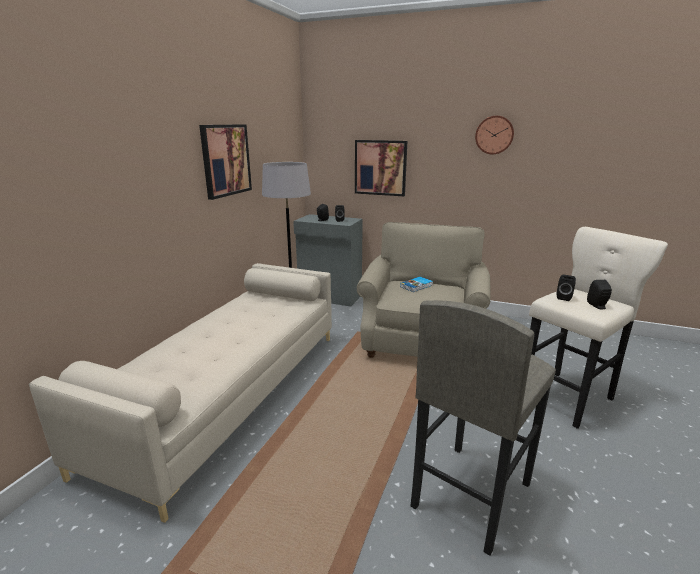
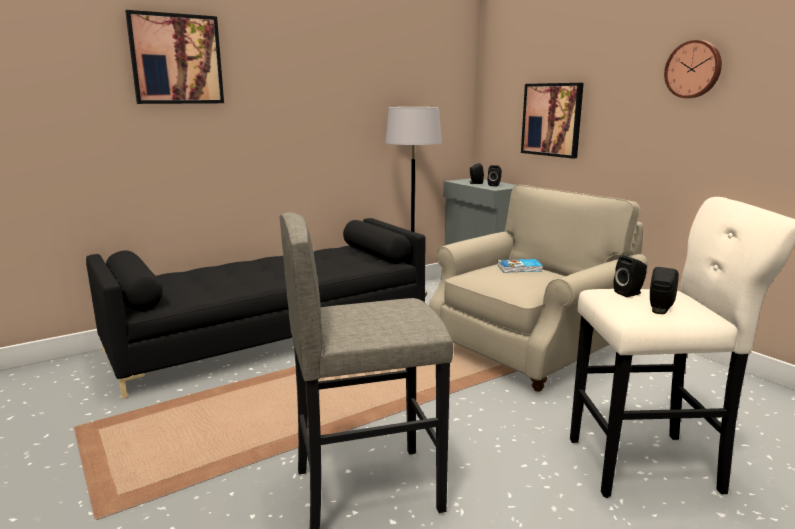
camera: 35 degrees right, 5 degrees down
(225, 160) = (339, 99): picture -> picture (176, 59)
(229, 392) = (273, 335): beige sofa -> black sofa

